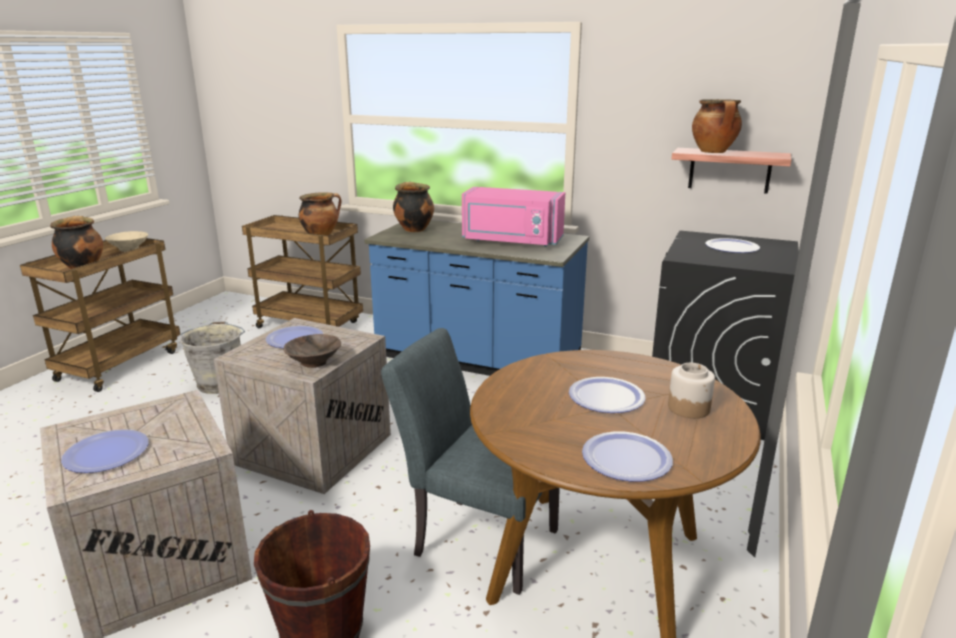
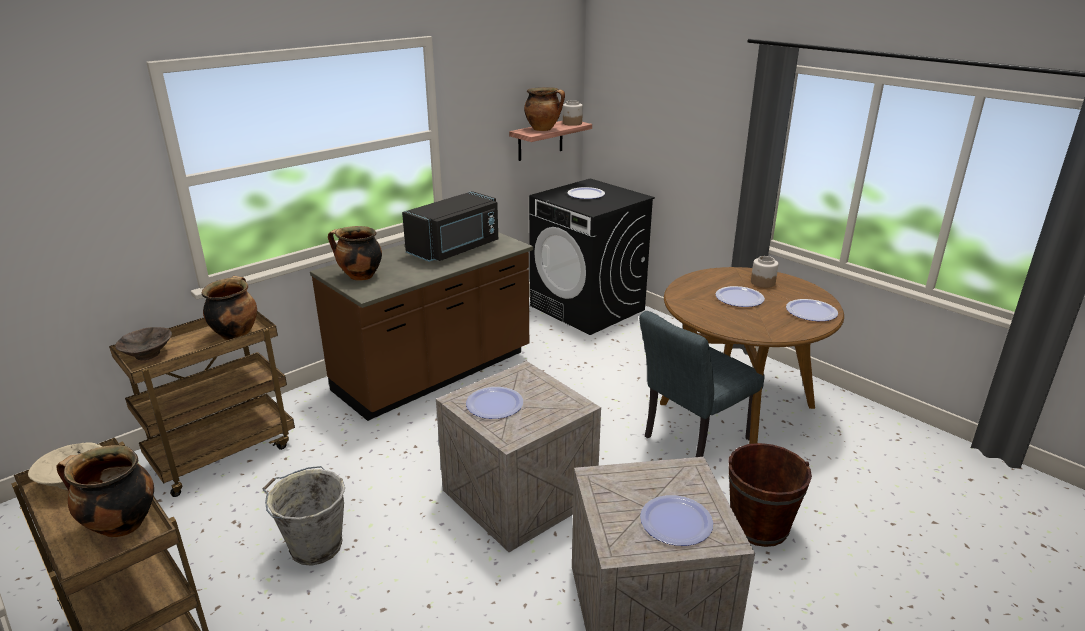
camera: 65 degrees left, 5 degrees up
(315, 362) = (559, 401): brown bowl -> brown bowl (148, 354)
(477, 360) = (434, 373): blue counter -> brown counter
(511, 241) = (456, 249): pink microwave -> black microwave
(769, 155) = (572, 123): none -> jar

